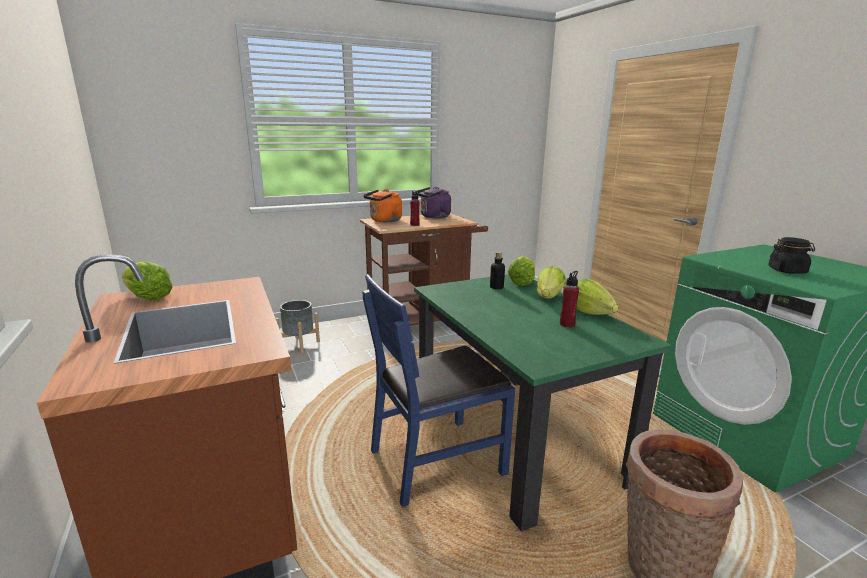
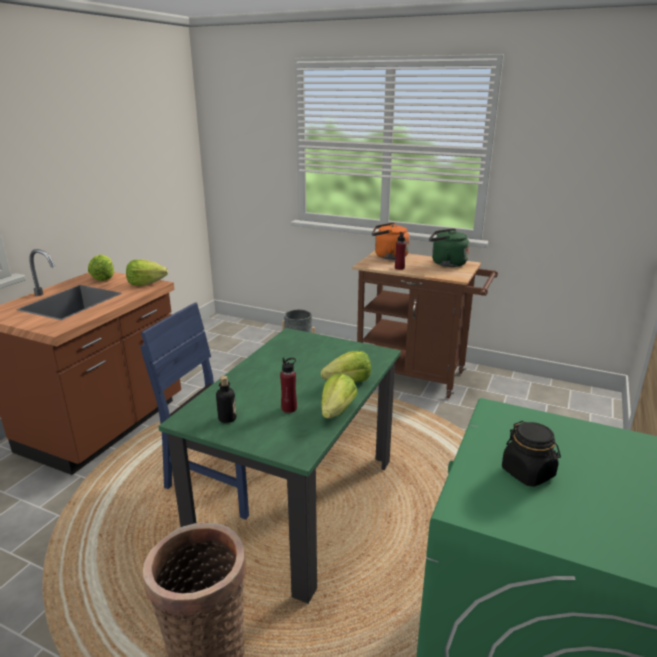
camera: 50 degrees right, 5 degrees up
(433, 217) = (446, 263): purple kettle -> green kettle
(496, 287) = (337, 354): bottle -> bottle (227, 418)
(522, 282) = (371, 359): lettuce -> lettuce (146, 283)

